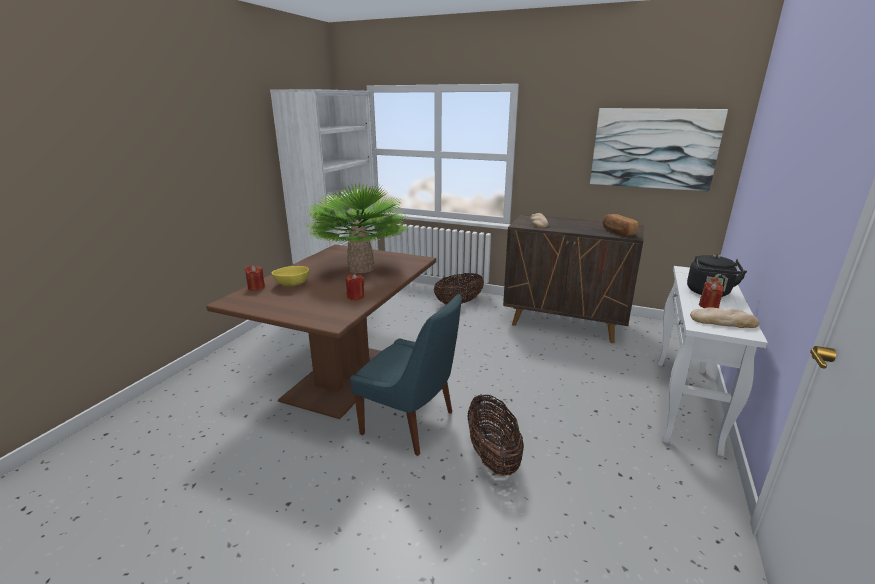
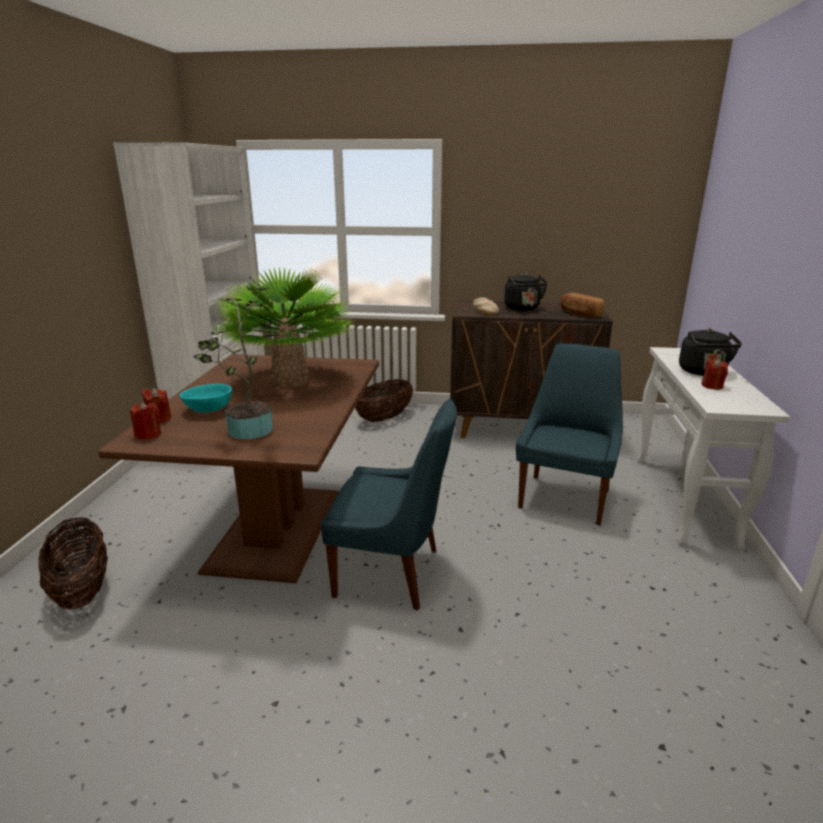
camera: 15 degrees left, 0 degrees up
(292, 284) = (209, 409): yellow bowl -> turquoise bowl
(306, 303) = (246, 432): none -> potted plant
(355, 297) = (309, 417): red candle -> red candle (148, 435)
(492, 456) = (506, 593): basket -> basket (82, 590)
(571, 224) = (523, 309): none -> black kettle
(577, 385) = (565, 497): none -> blue chair
(653, 149) = (603, 215): picture -> none
(723, 321) = (736, 400): bread -> none

